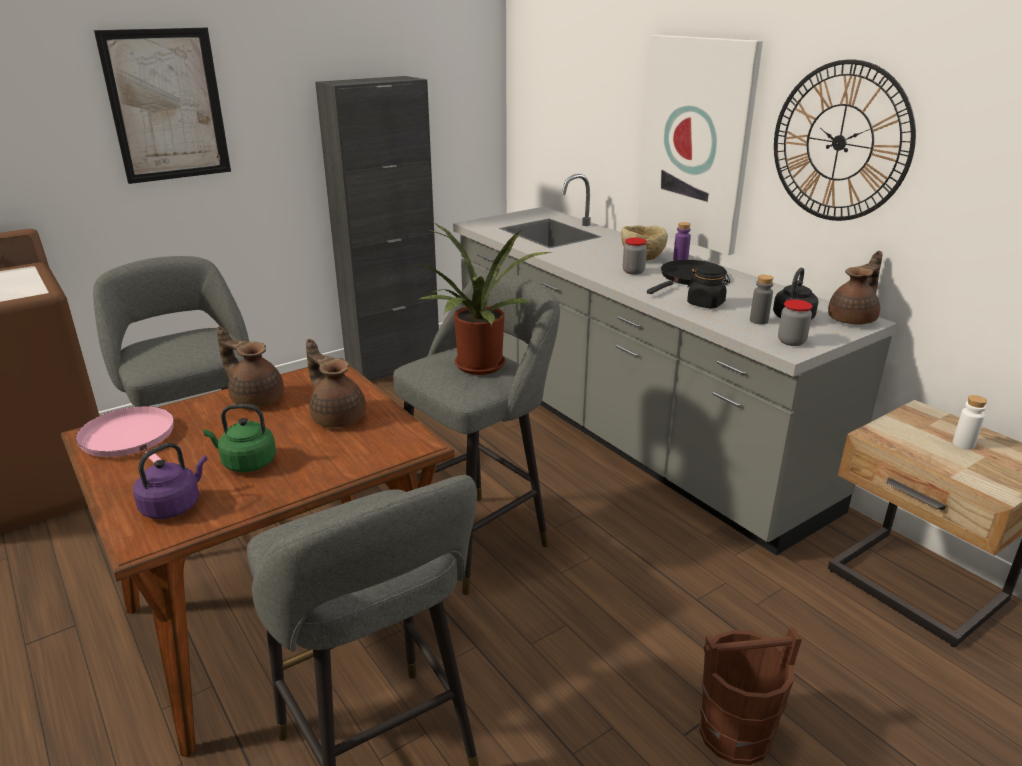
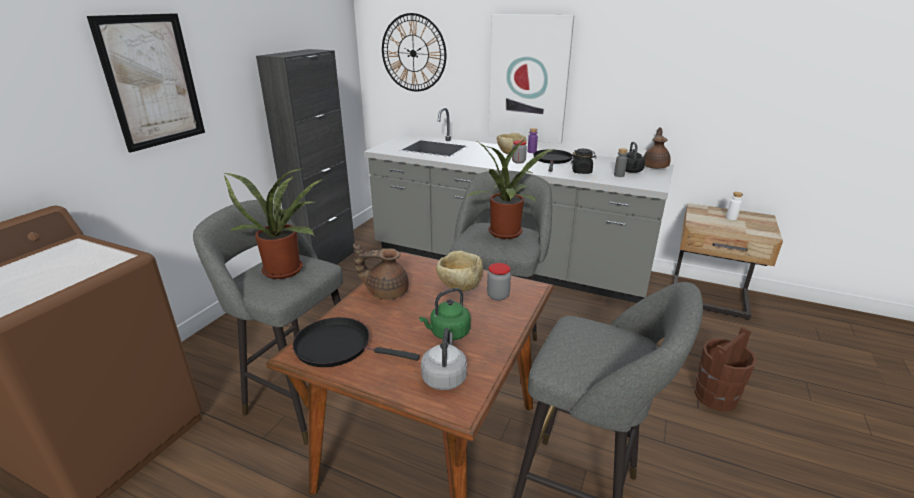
camera: 30 degrees left, 0 degrees up
(131, 440) = (338, 347): pink frying pan -> black frying pan
(174, 506) = (444, 377): purple kettle -> grey kettle
(190, 344) = (286, 268): none -> potted plant
(337, 417) = (459, 287): brown teapot -> beige bowl
(791, 341) = (649, 182): jar -> jar (498, 296)
(839, 142) = (629, 70): wall clock -> wall clock (413, 53)

